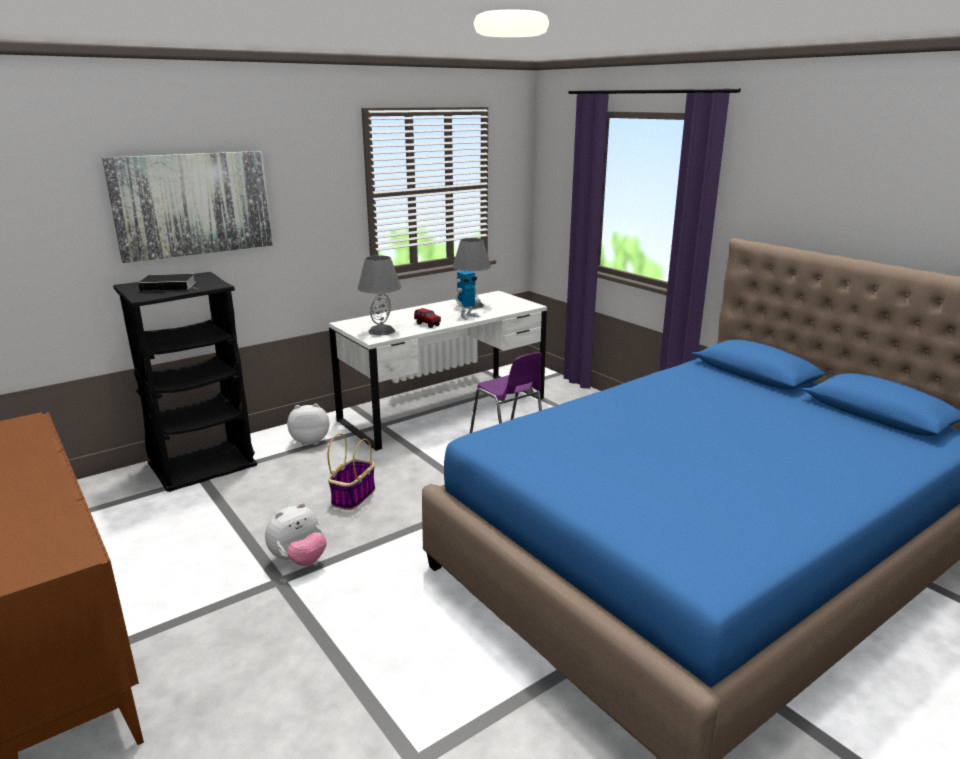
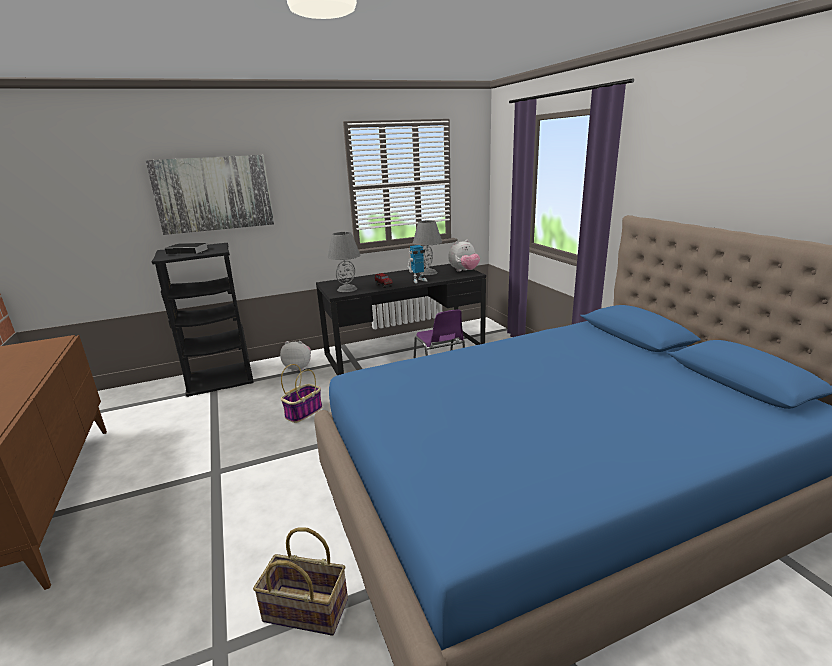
camera: 15 degrees right, 0 degrees up
(299, 560) = (238, 458): plush toy -> plush toy (464, 271)
(444, 409) = (405, 351): white desk -> black desk
(490, 709) = (305, 611): none -> basket

